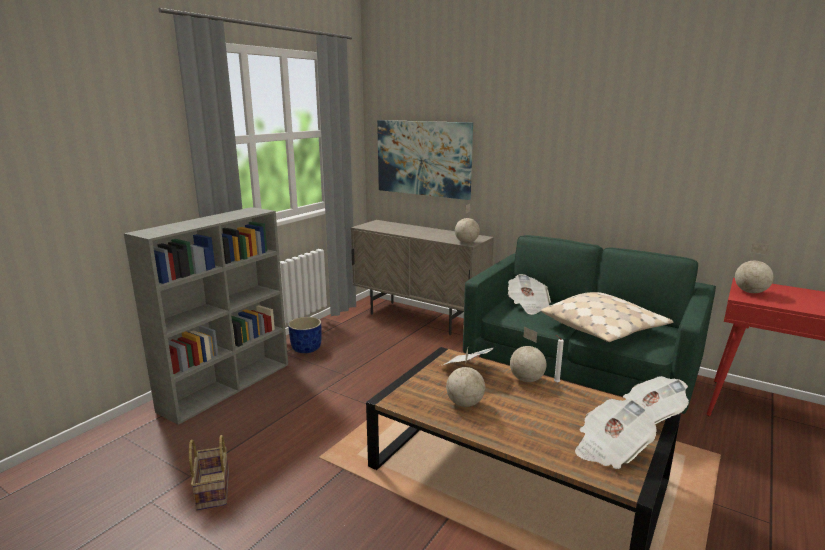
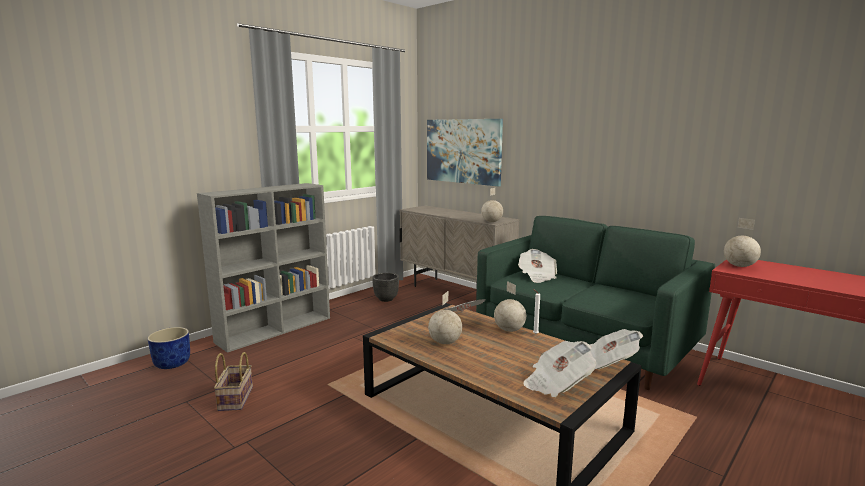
camera: 10 degrees right, 5 degrees down
(306, 348) = (349, 307): blue planter -> blue planter (172, 363)
(345, 334) = (386, 299): none -> black planter
(604, 329) = (598, 297): beige pillow -> none

